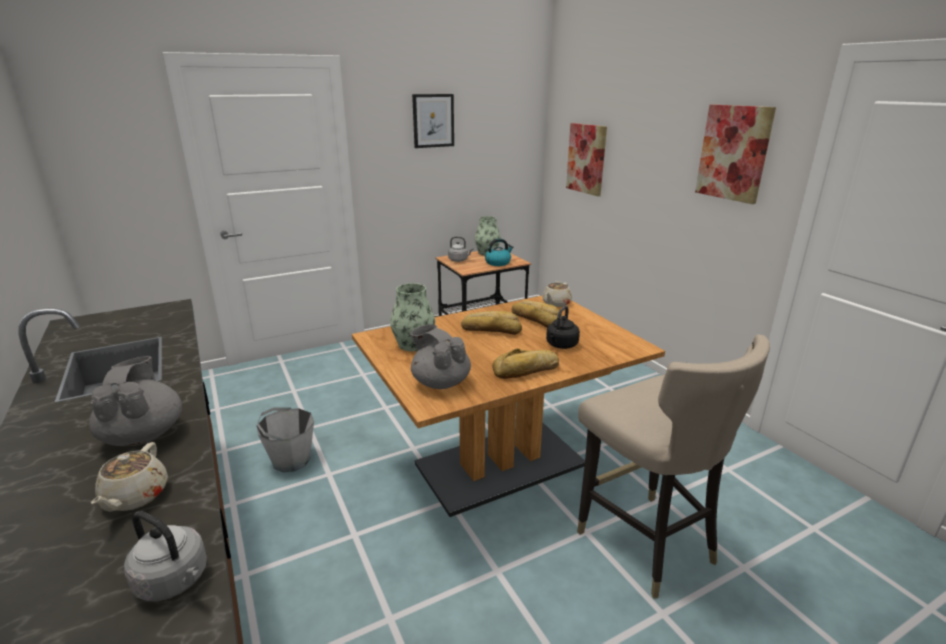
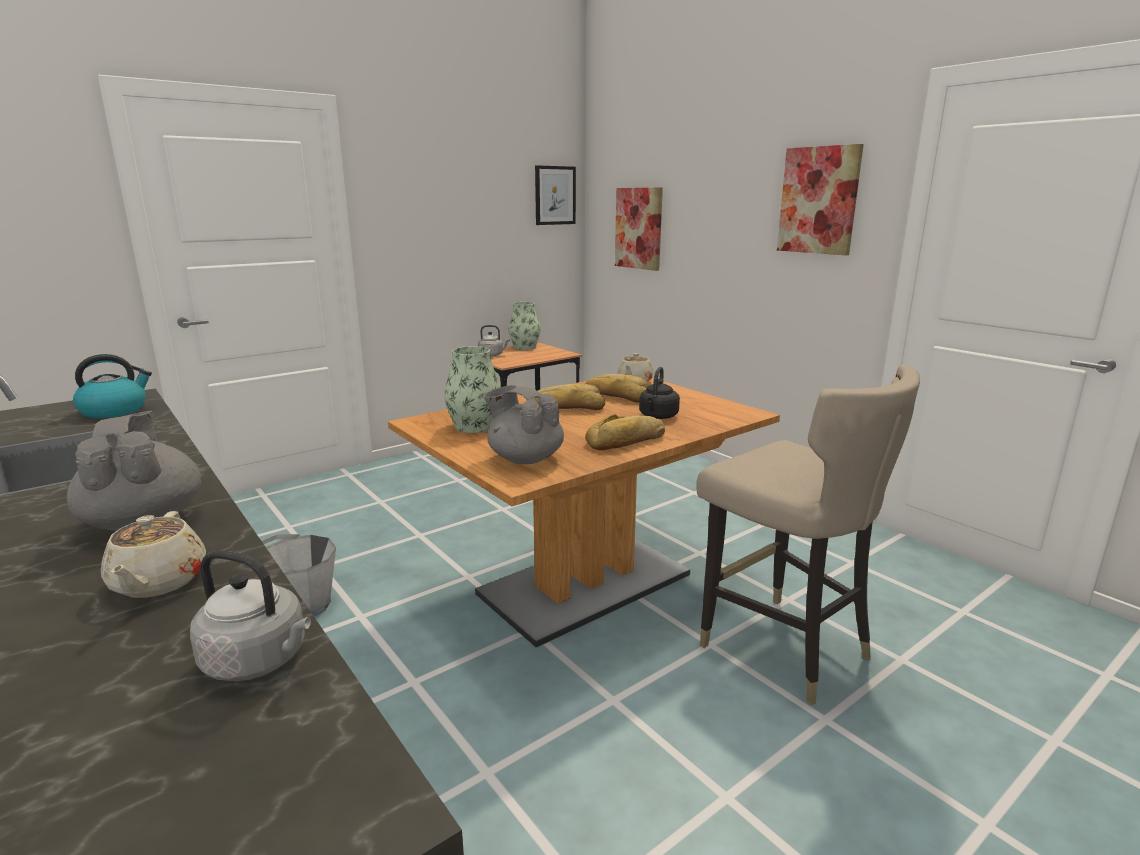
camera: 10 degrees left, 5 degrees down
(433, 120) = (452, 183): picture -> picture (555, 195)
(498, 262) = (542, 355): kettle -> kettle (115, 410)

